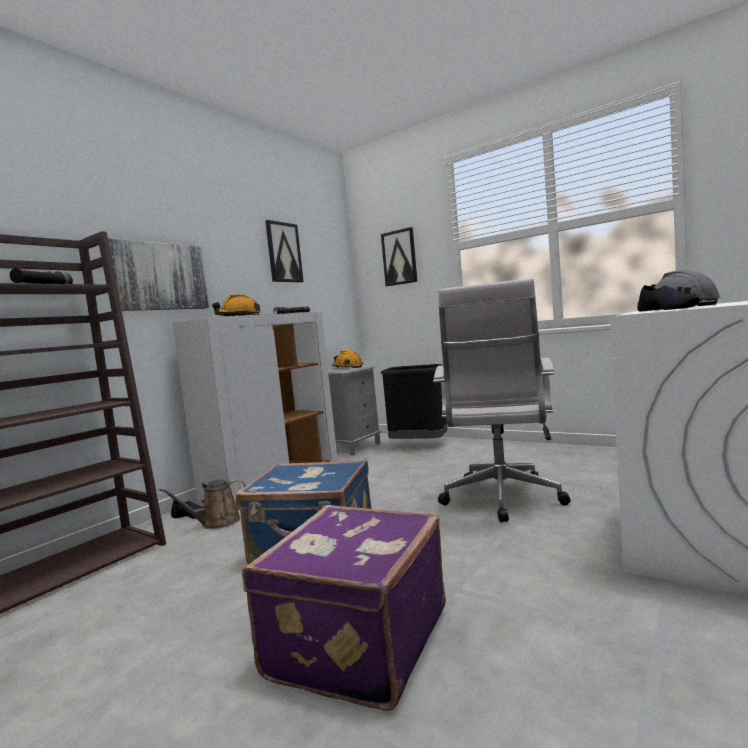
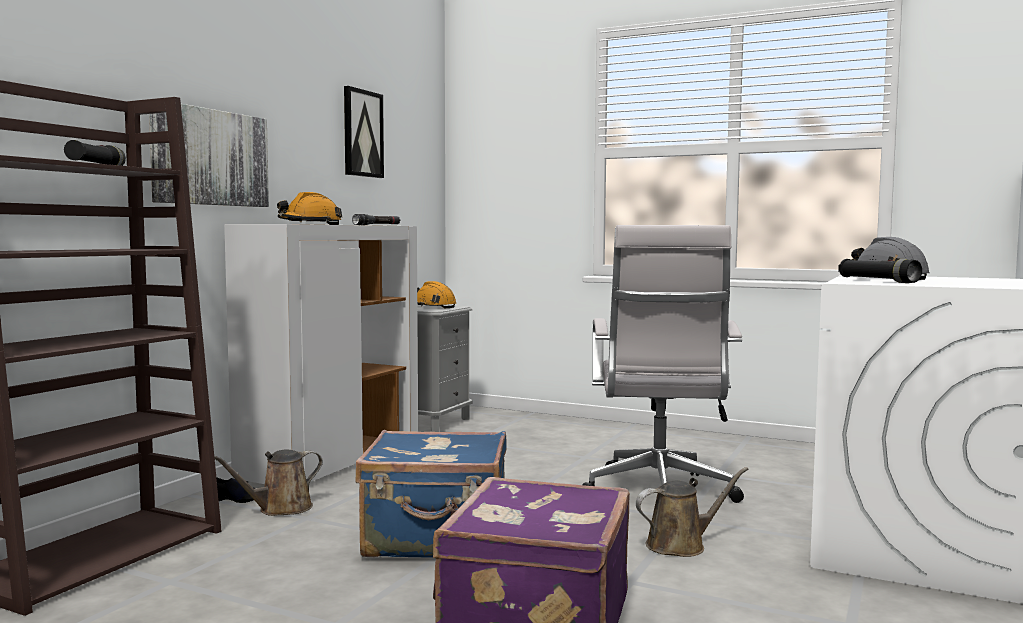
camera: 10 degrees left, 0 degrees up
(399, 257) = (517, 156): picture -> none
(419, 445) = (528, 425): black trash can -> none
(509, 549) = (681, 545): none -> brown watering can
(667, 309) = (878, 281): black shoe -> black flashlight

